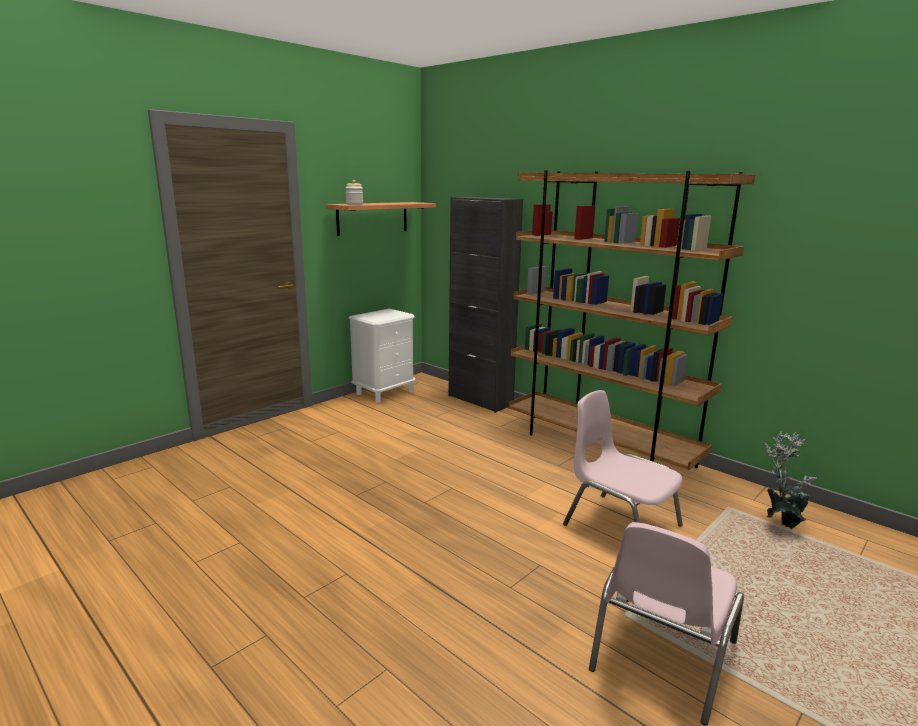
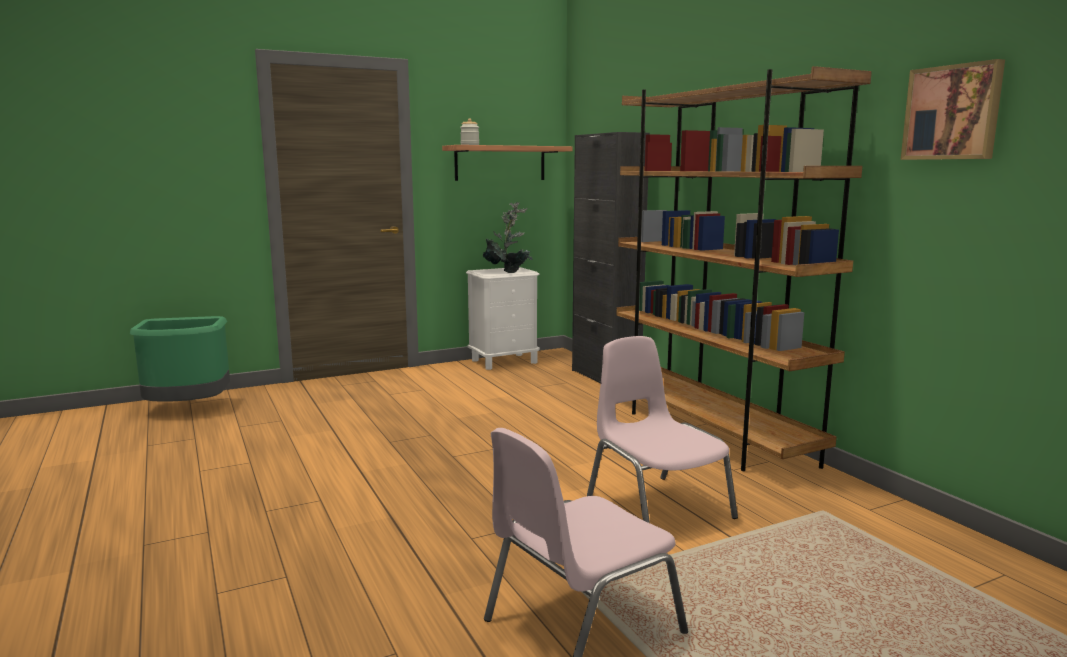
camera: 20 degrees right, 5 degrees down
(117, 487) = (188, 409): none -> green trash can
(781, 522) = (885, 537): potted plant -> potted plant (508, 272)
(821, 212) = (953, 113): none -> picture

